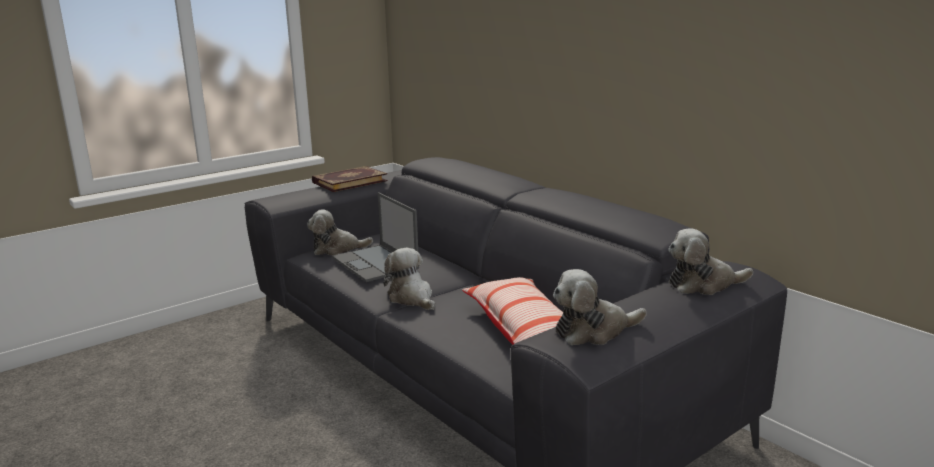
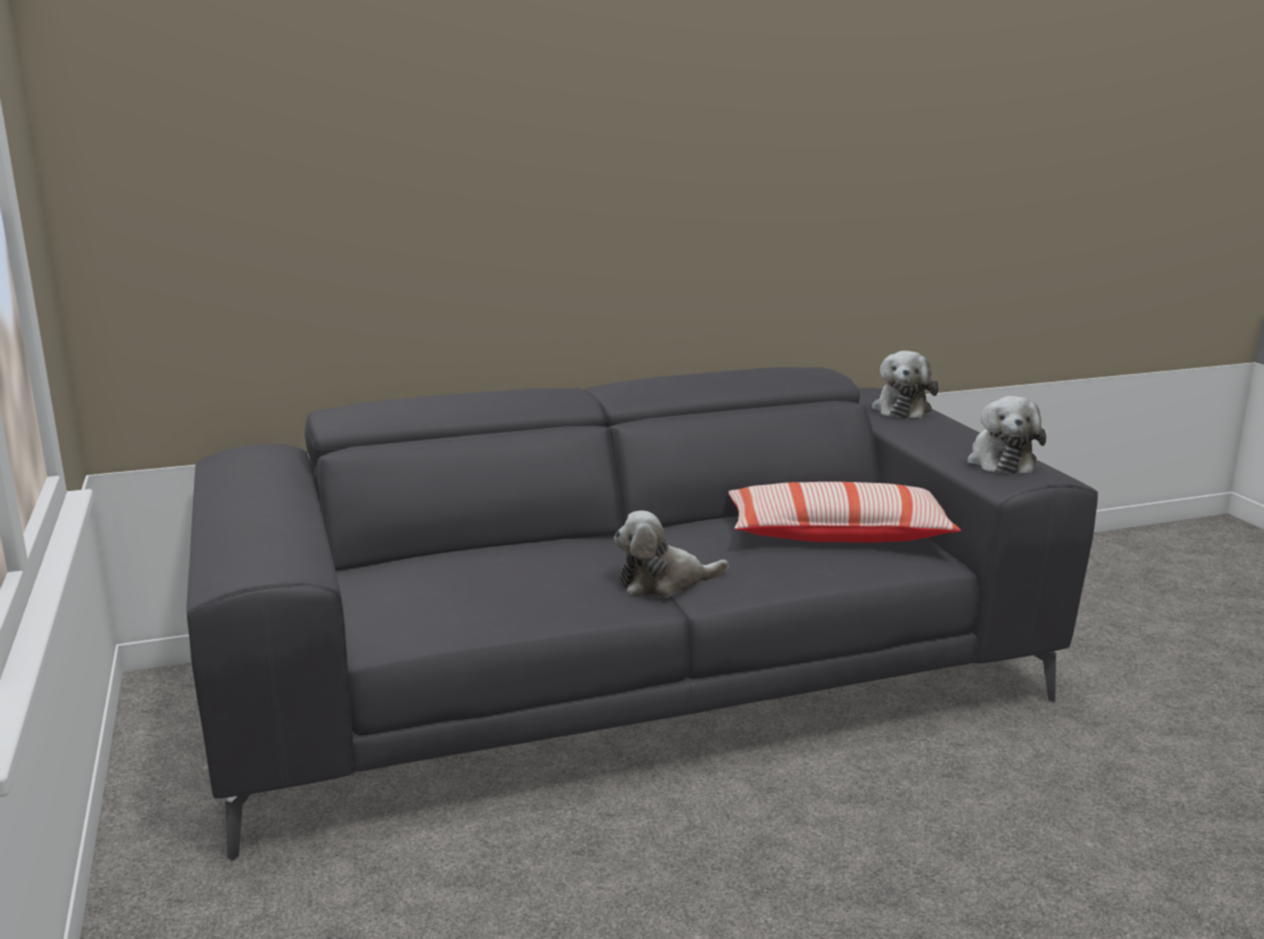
camera: 70 degrees left, 0 degrees up
(337, 249) = (391, 610): plush toy -> none
(349, 181) = (249, 501): book -> none
(376, 263) = (514, 584): laptop -> none

